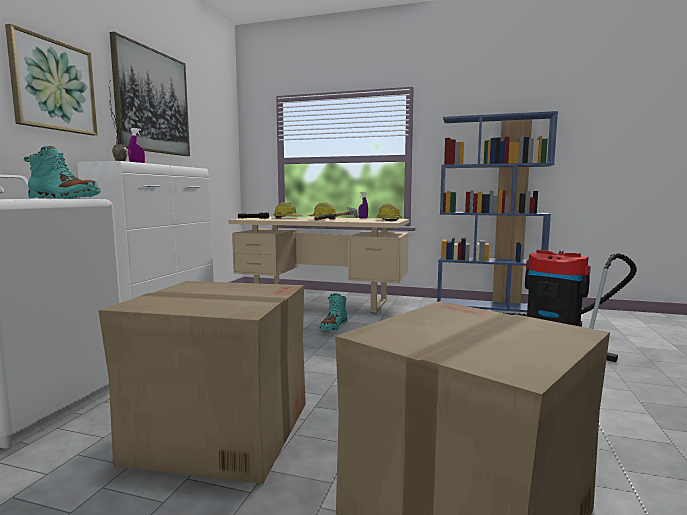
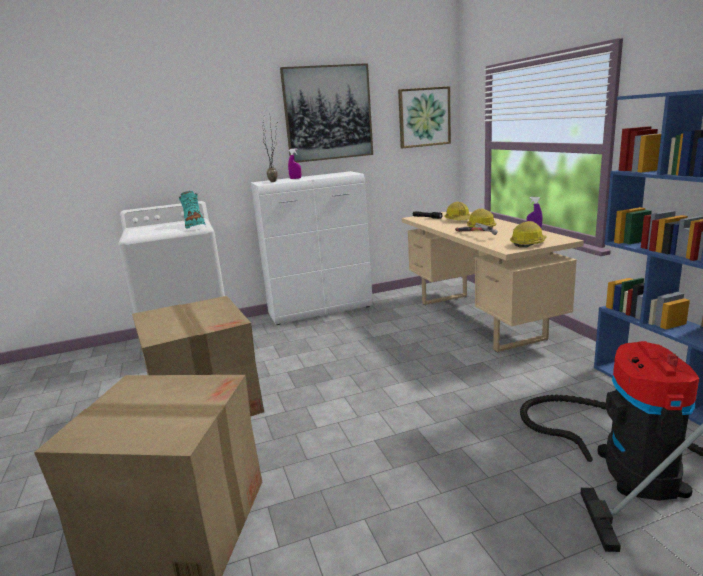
camera: 55 degrees right, 10 degrees up
(53, 85) = (231, 129): picture -> picture (424, 117)
(333, 326) = (423, 353): turquoise boot -> none

